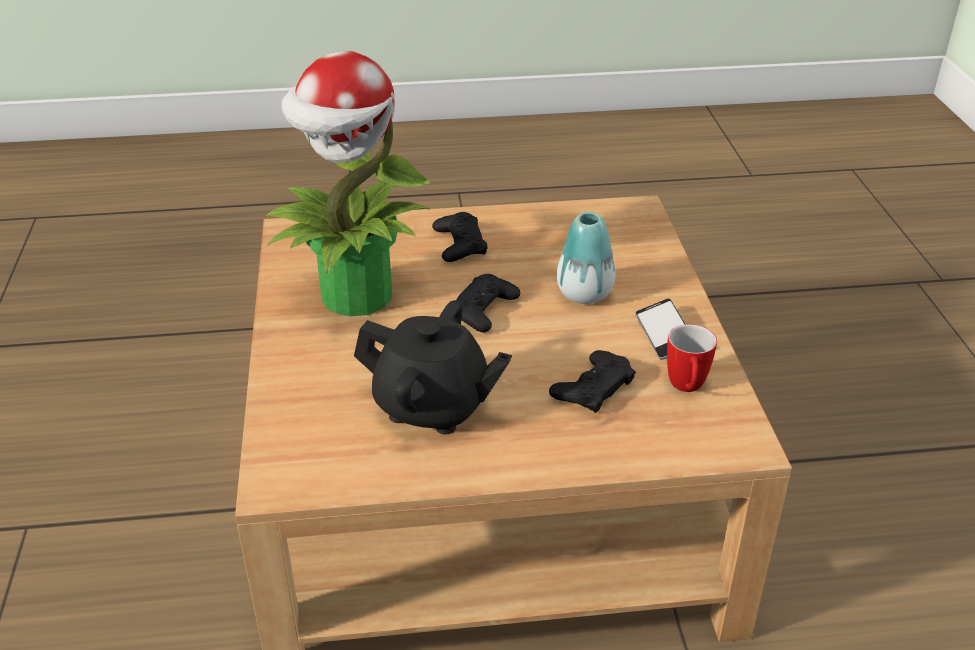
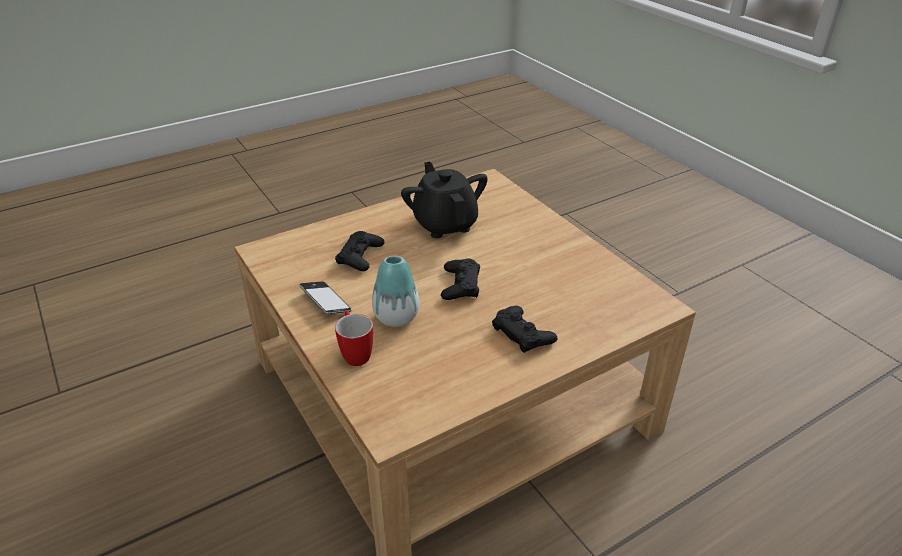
camera: 155 degrees right, 0 degrees up
(356, 297) = (551, 269): potted plant -> none
(432, 406) = (445, 224): black teapot -> black teapot turned 75 degrees clockwise
(686, 389) = (301, 270): mug -> mug (355, 353)

